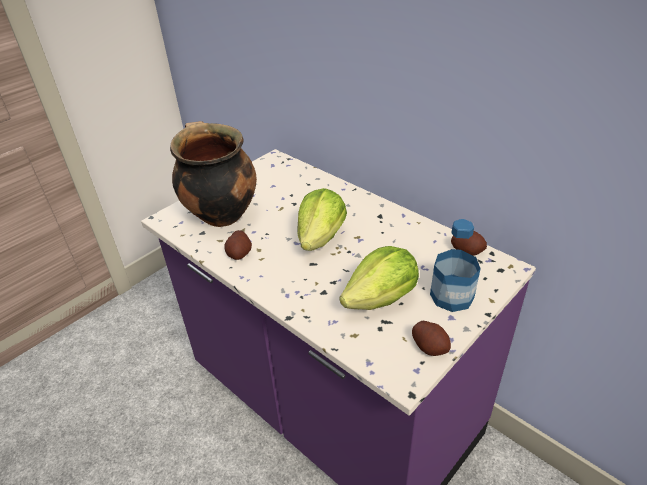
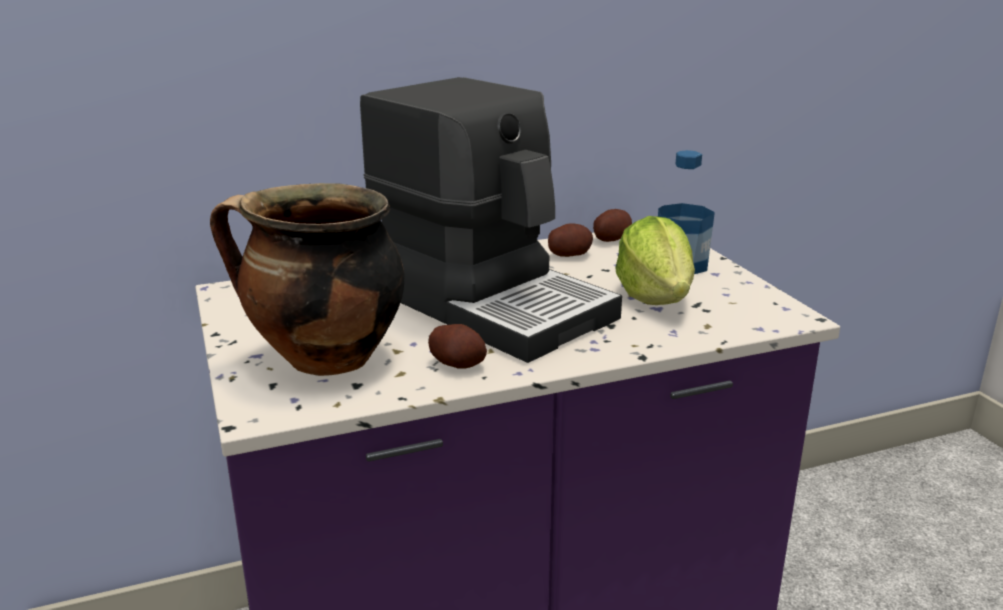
camera: 65 degrees left, 15 degrees down
(321, 238) = (492, 302): lettuce -> coffee machine
(430, 347) = (754, 293): potato -> potato (569, 255)

